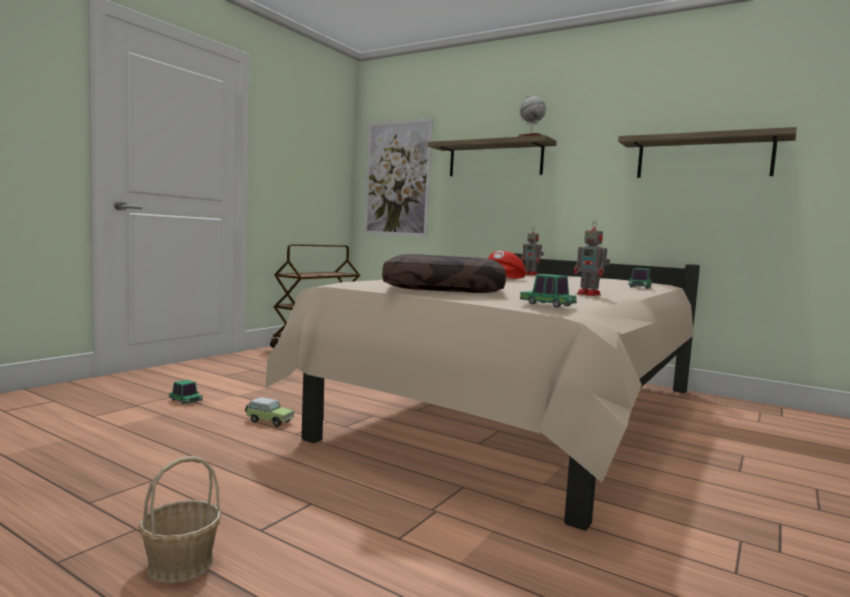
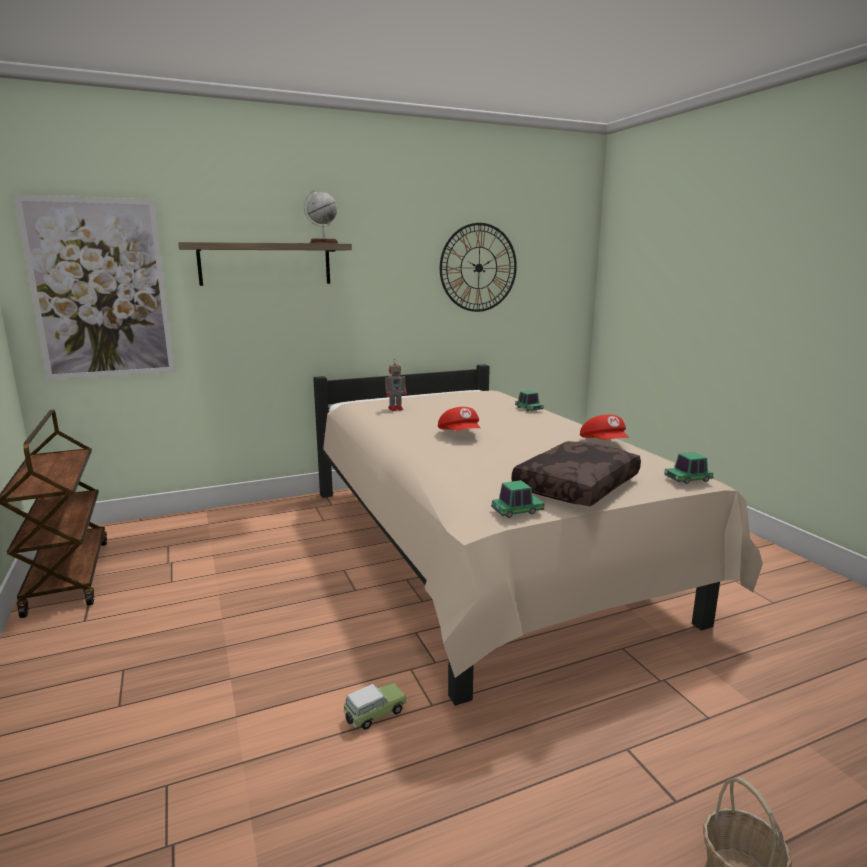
camera: 55 degrees left, 10 degrees up
(185, 401) = (208, 778): toy car -> toy car (517, 511)
(590, 294) = (604, 444): toy robot -> red cap
(703, 157) = (478, 268): shelf -> wall clock

